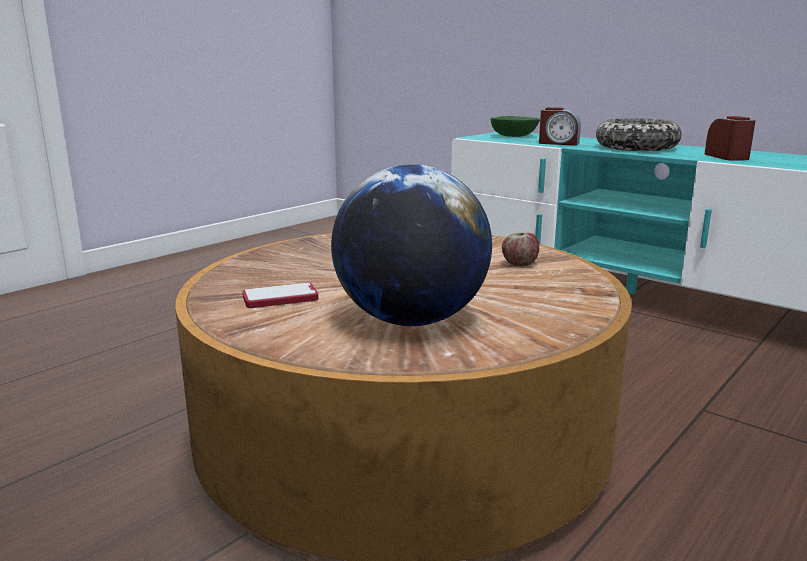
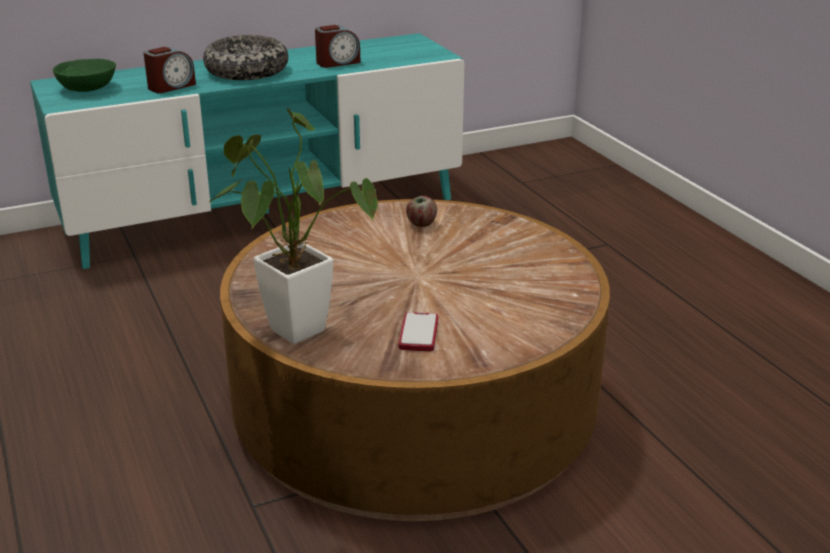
camera: 65 degrees left, 10 degrees up
(263, 258) = (290, 325): none -> potted plant
(411, 320) = (510, 293): globe -> none
(727, 157) = (337, 62): alarm clock -> alarm clock turned 135 degrees clockwise

